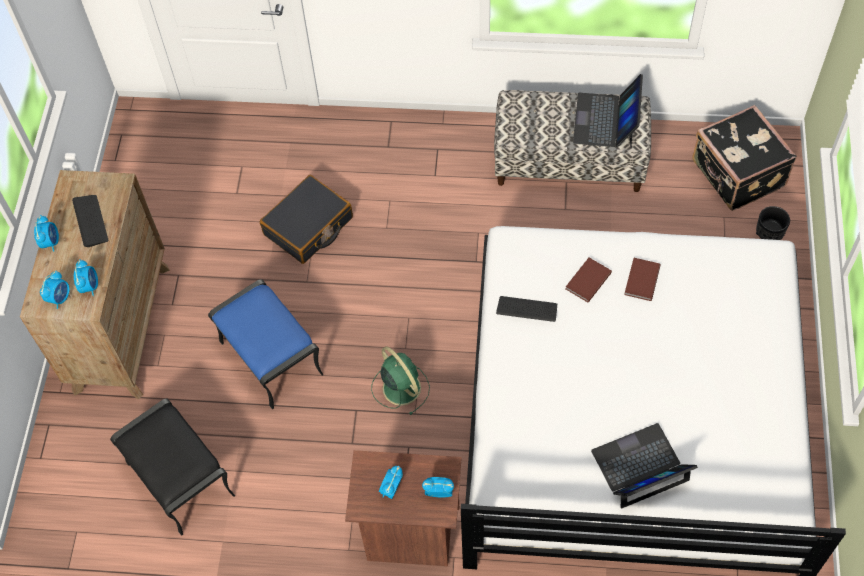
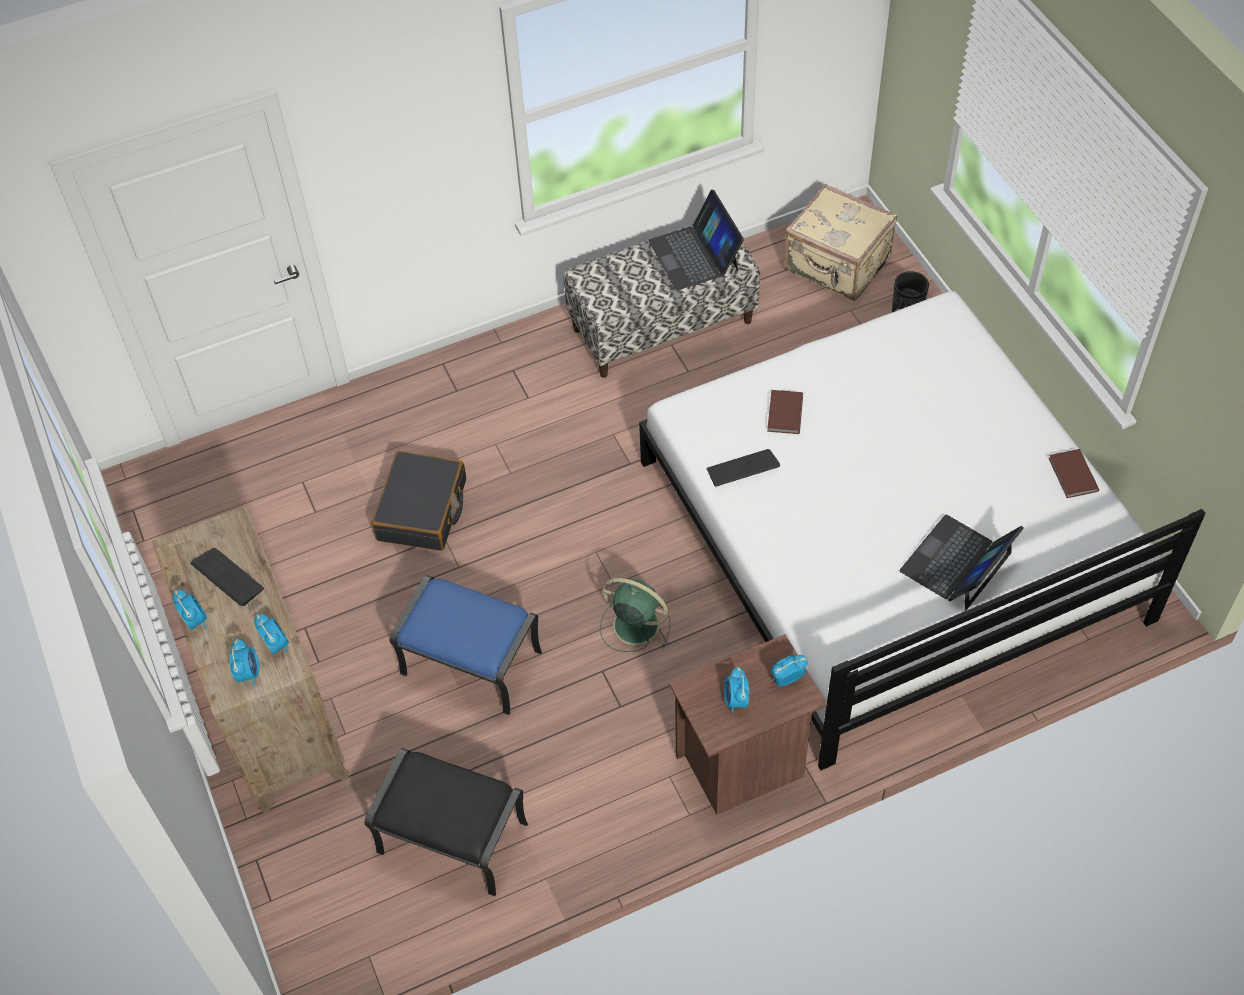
camera: 30 degrees left, 5 degrees down
(641, 280) = (836, 390): brown book -> brown book (1072, 475)
(737, 175) = (837, 265): black suitcase -> beige suitcase

